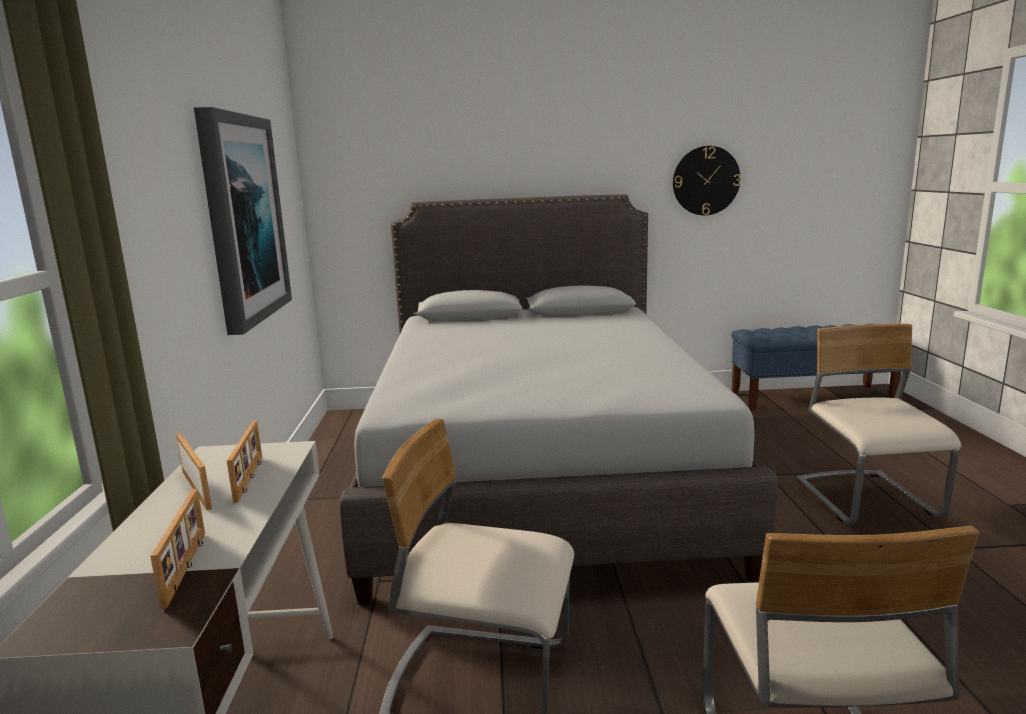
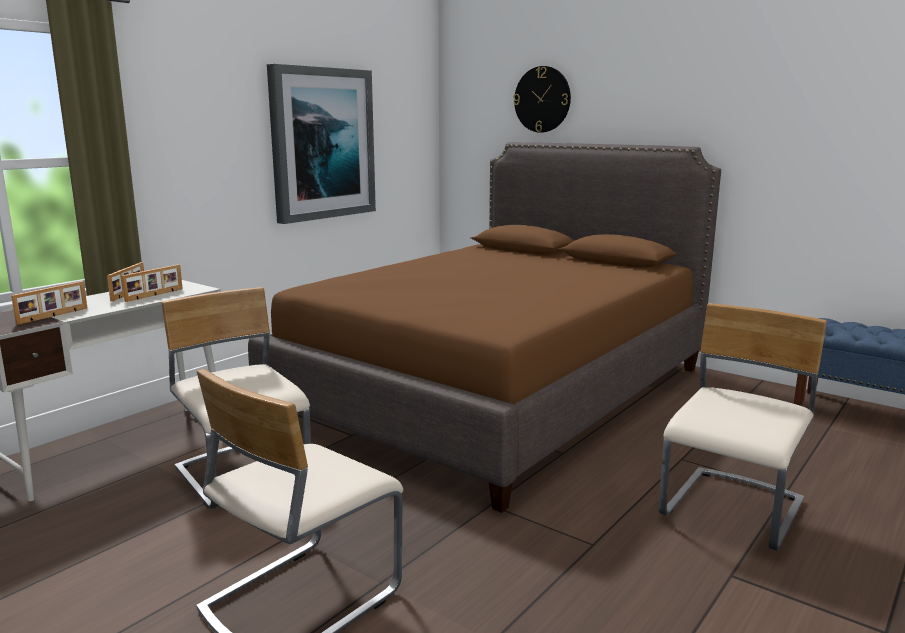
camera: 40 degrees right, 0 degrees up
(539, 471) = (498, 391): grey bed -> brown bed
(706, 180) = (800, 137): wall clock -> wall clock (542, 99)

